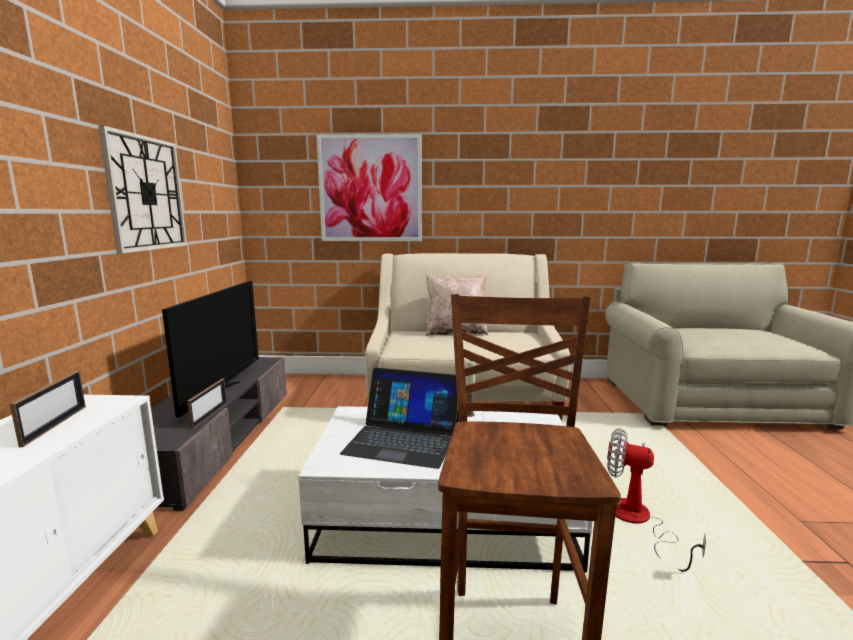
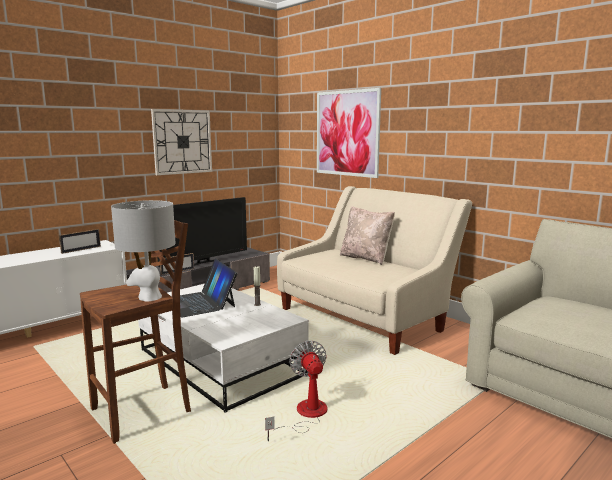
camera: 45 degrees right, 0 degrees up
(555, 439) = (149, 297): none -> grey table lamp

